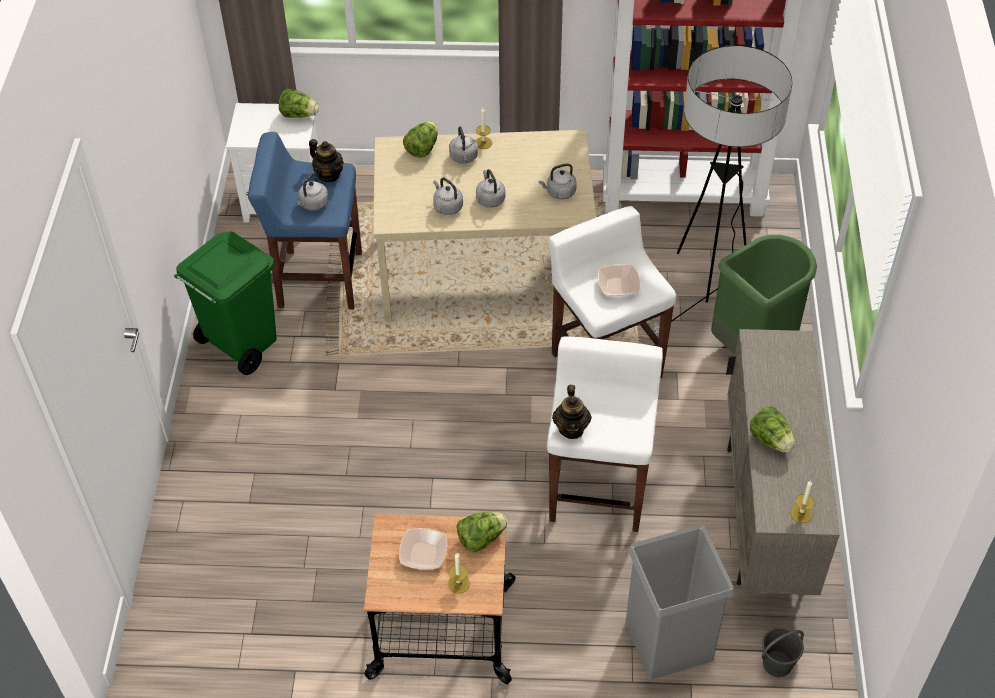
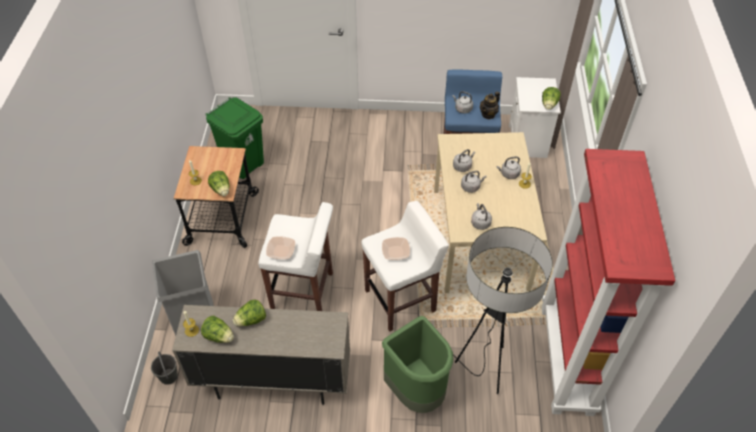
camera: 90 degrees right, 0 degrees up
(240, 344) = (415, 130): green trash can -> green trash can (243, 165)
(422, 148) = (515, 154): lettuce -> lettuce (219, 336)
(423, 554) = (216, 167): bowl -> bowl (281, 251)
(571, 428) = (281, 224): teapot -> none

